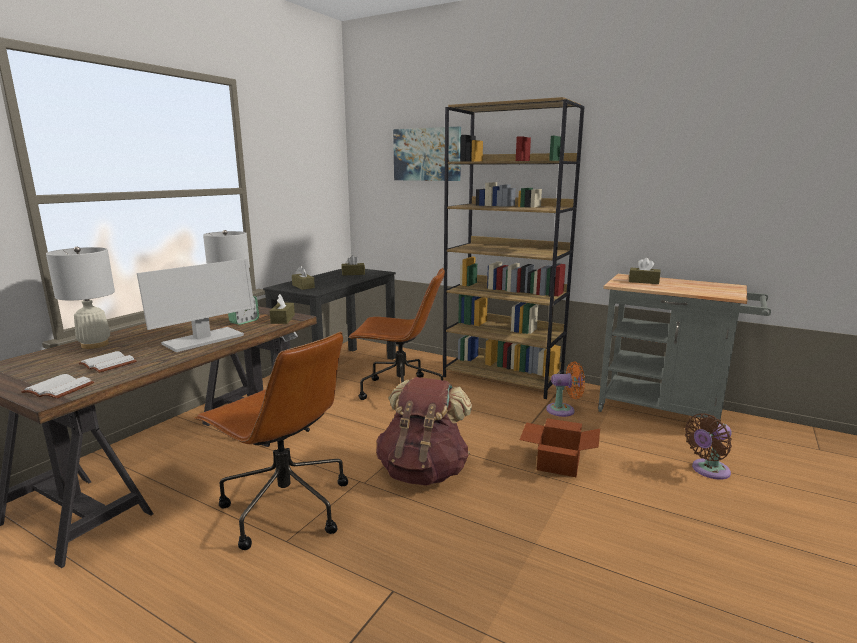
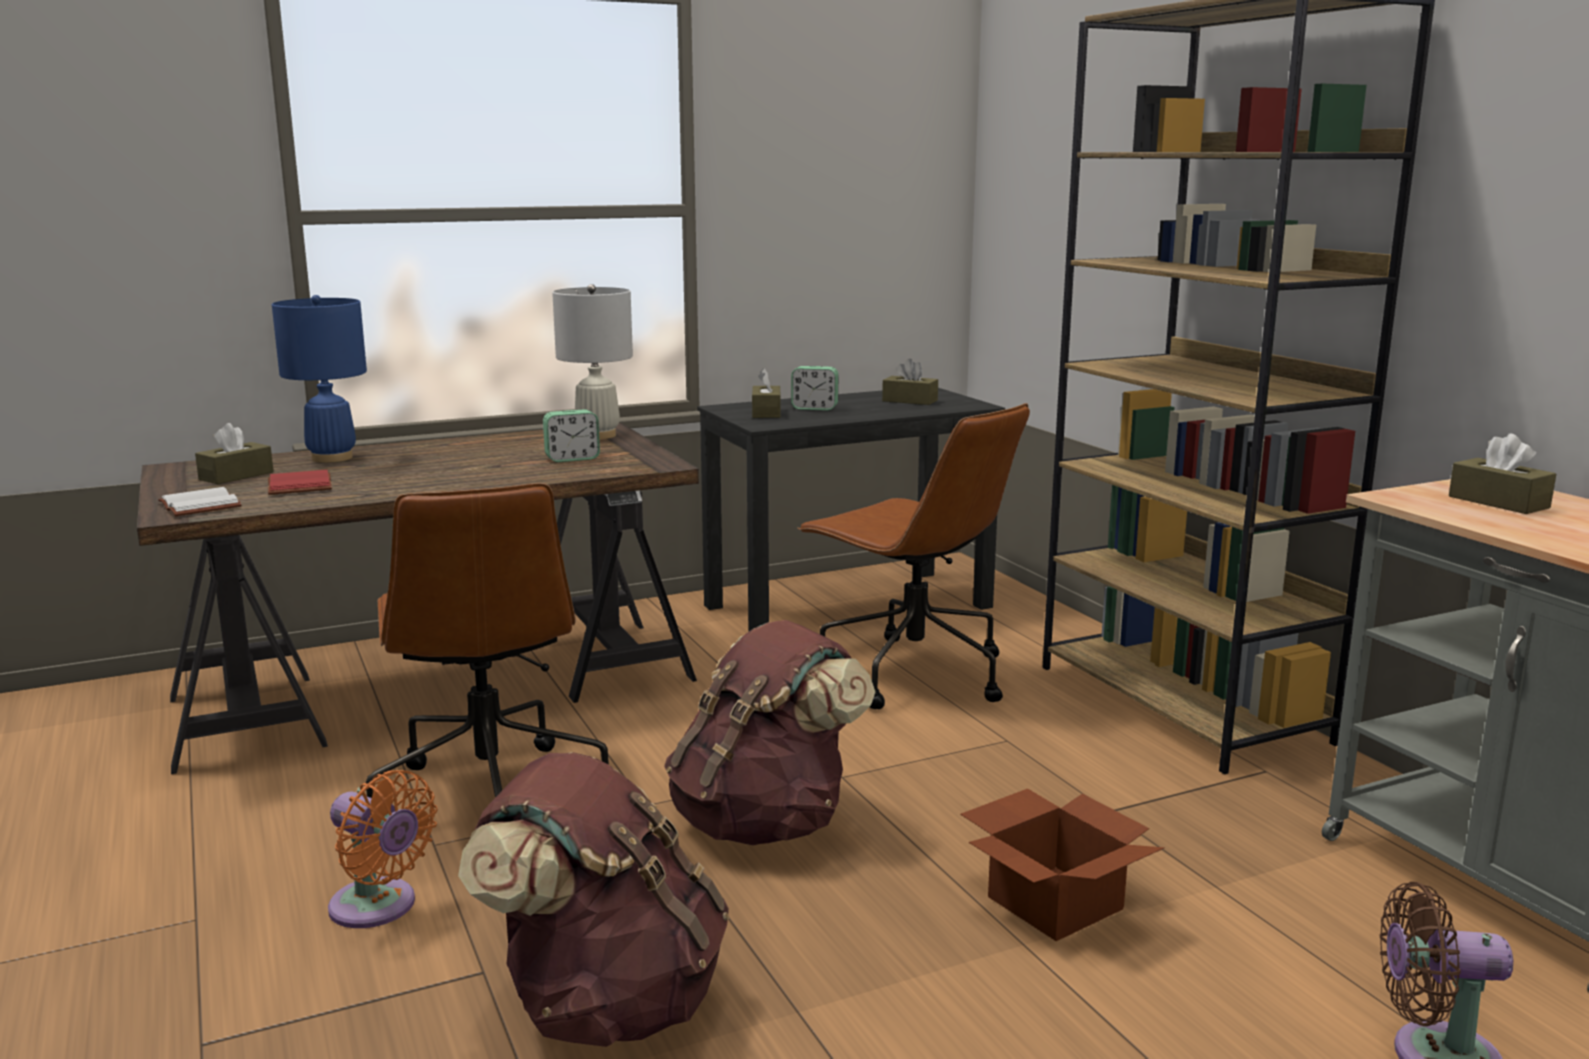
camera: 35 degrees right, 0 degrees up
(95, 345) = (332, 458): white table lamp -> blue table lamp
(106, 364) = (297, 486): white book -> red book
(203, 340) = (464, 476): monitor -> none
(283, 319) = (634, 465): brown tissue box -> brown tissue box (236, 476)
(320, 282) = (814, 408): none -> alarm clock
(427, 154) = (1108, 133): picture -> none
(463, 577) = (606, 1003): none -> brown backpack
(563, 410) = (1233, 809): orange fan -> orange fan (378, 908)

